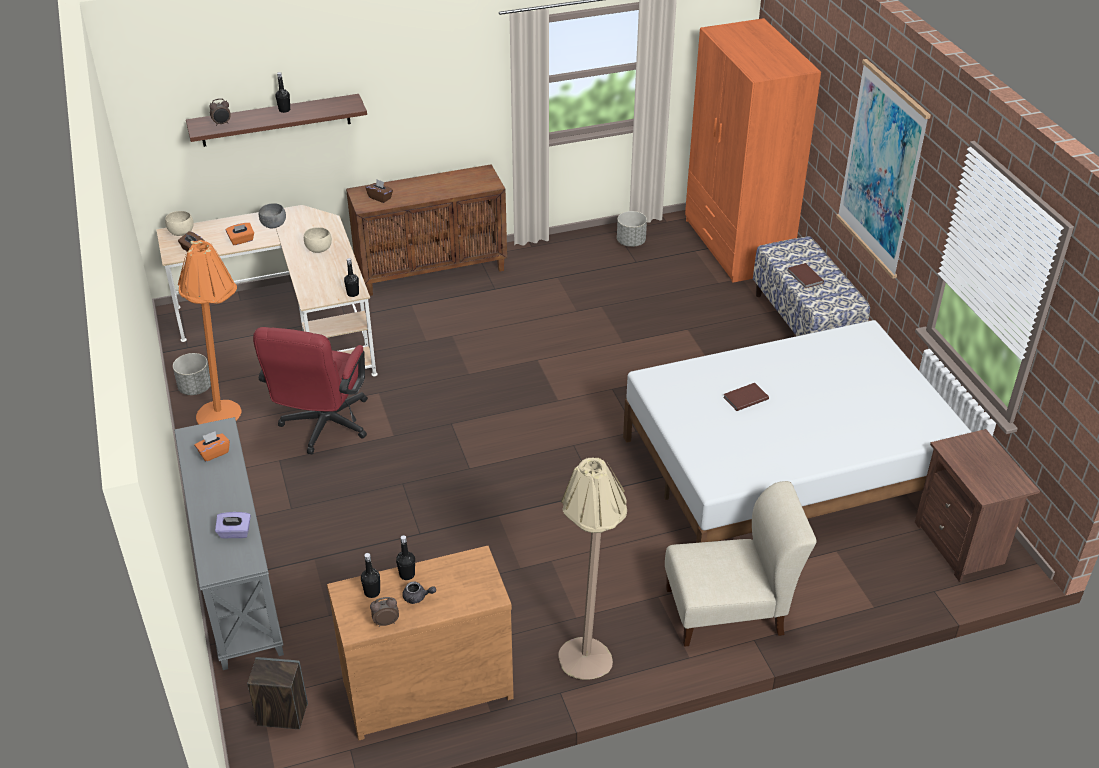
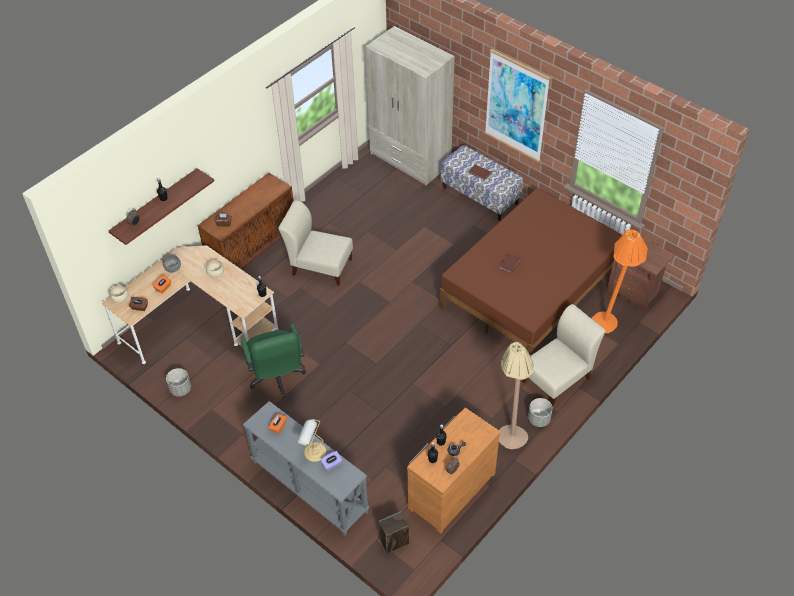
camera: 30 degrees left, 10 degrees up
(227, 505) = (313, 451): none -> table lamp
(228, 417) = (217, 398): orange floor lamp -> orange floor lamp (610, 321)
(323, 428) = (277, 378): red office chair -> green office chair
(500, 321) = (319, 266): none -> beige chair
(631, 242) = (351, 181): grey planter -> grey planter (539, 419)
(736, 245) = (410, 159): orange wardrobe -> beige wardrobe
(787, 470) = (531, 289): white bed -> brown bed

